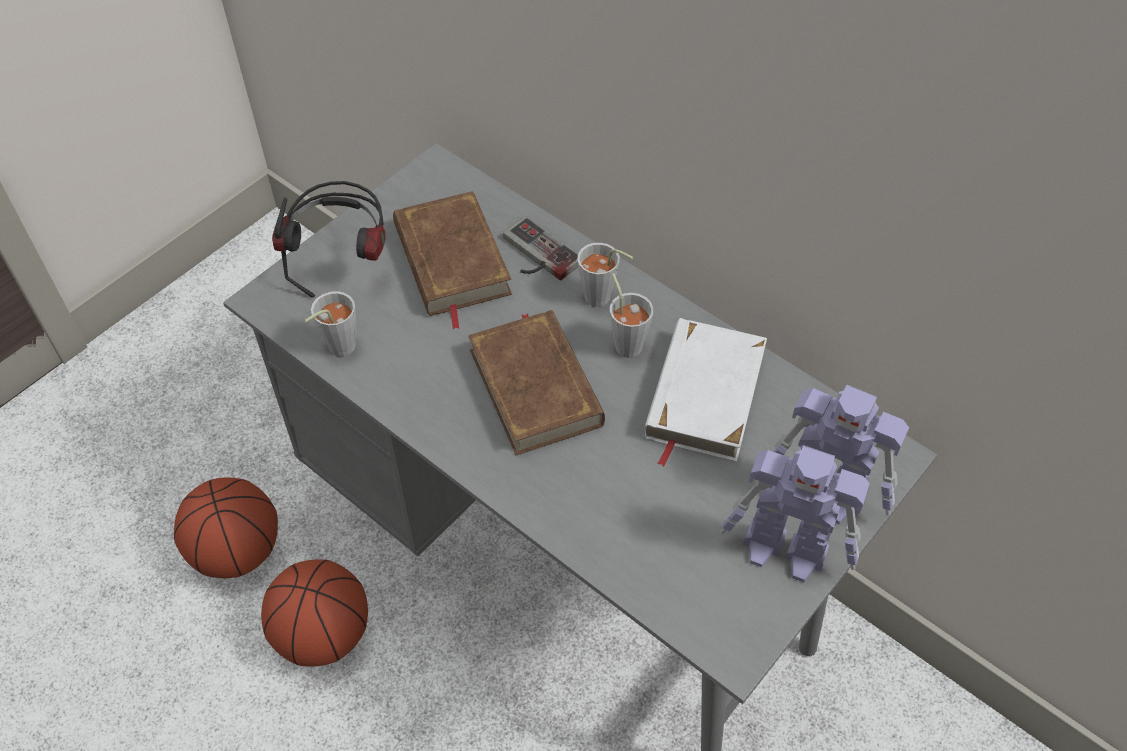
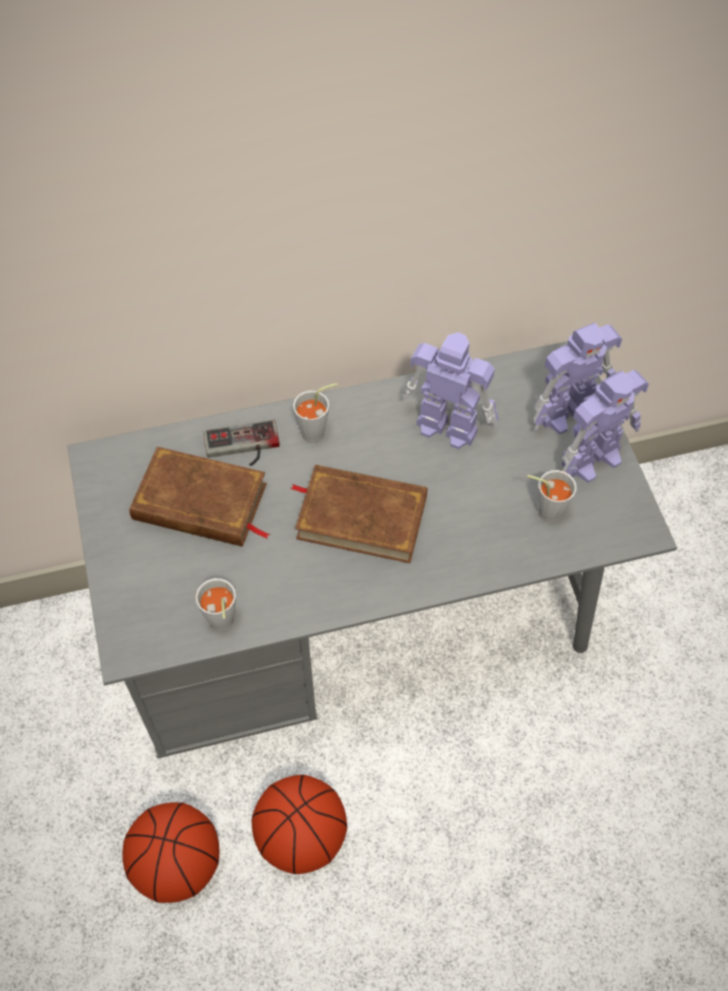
camera: 55 degrees left, 5 degrees up
(343, 263) = (138, 576): headphones -> none
(626, 342) = (367, 441): grey cup -> grey cup (544, 511)
(703, 395) = (445, 426): white book -> toy robot

